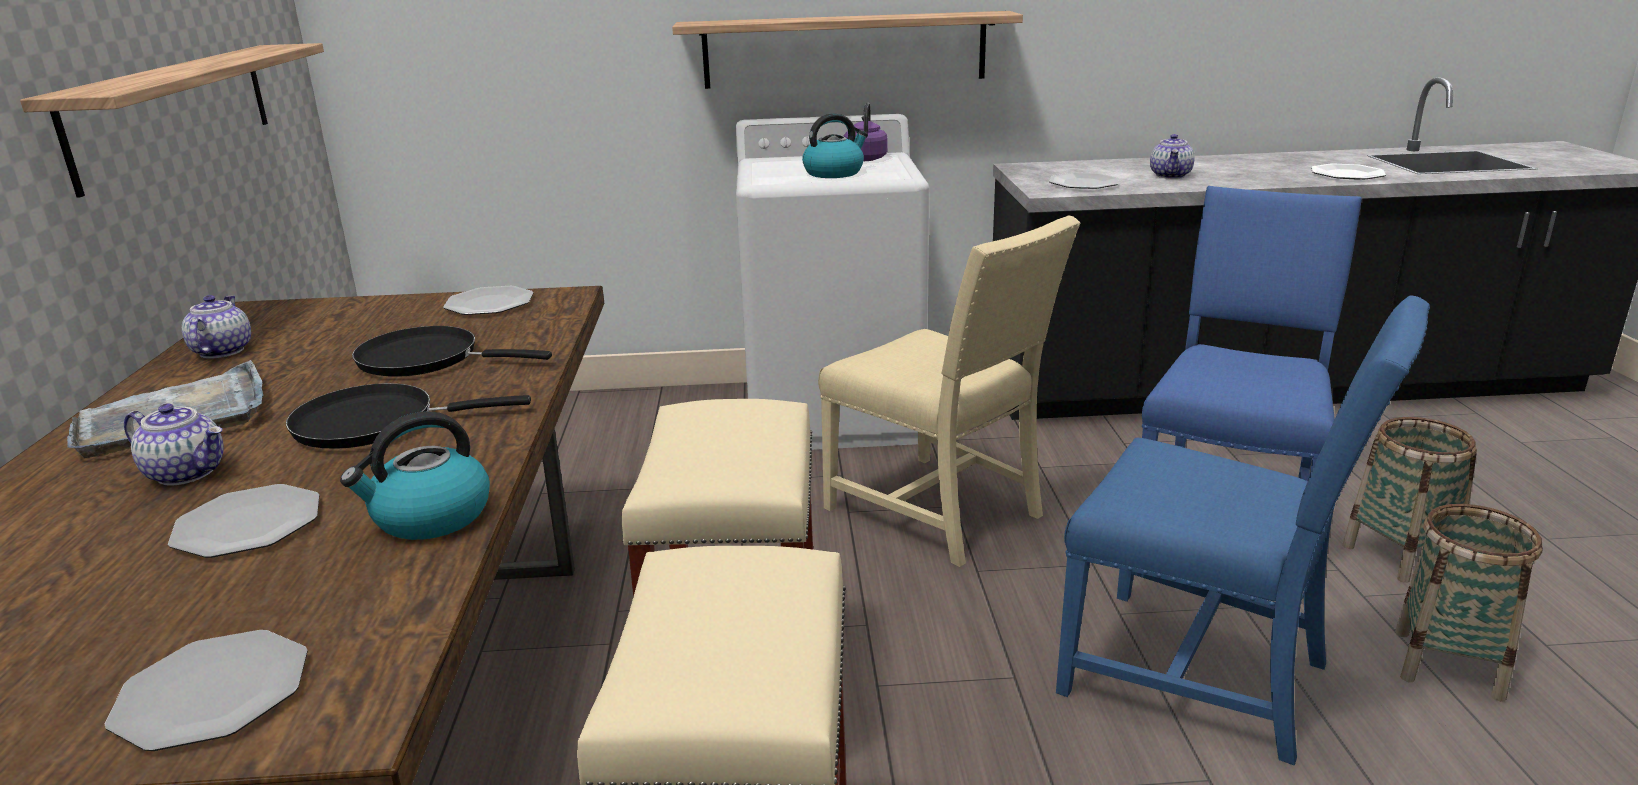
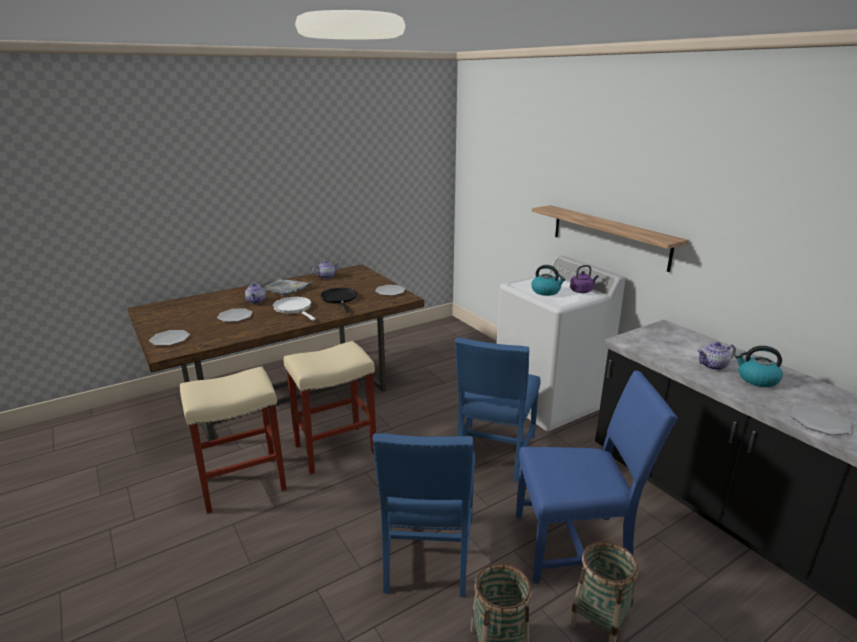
camera: 60 degrees right, 0 degrees up
(174, 111) = (364, 204): shelf -> none
(375, 423) = (294, 308): black frying pan -> white frying pan
(430, 517) = (246, 332): kettle -> kettle (756, 379)
(941, 512) = (493, 453): beige chair -> blue chair
(1083, 183) = (654, 346): plate -> none

